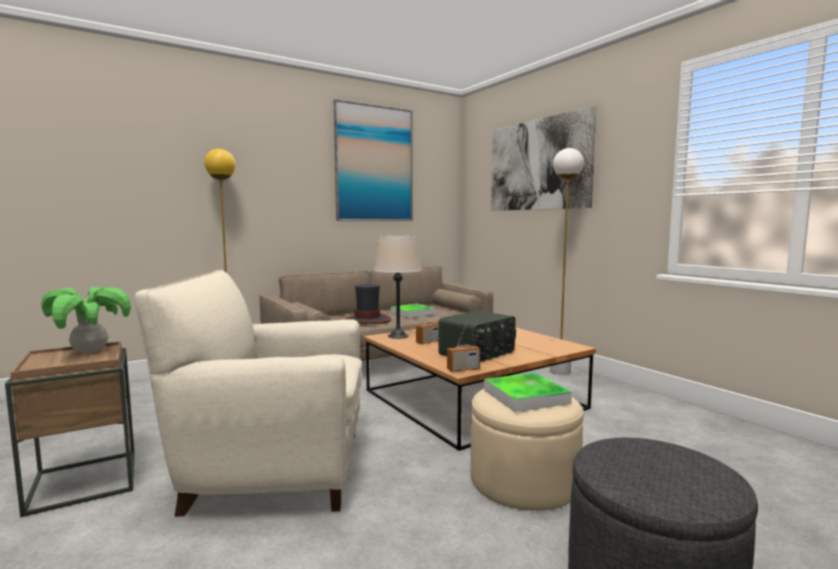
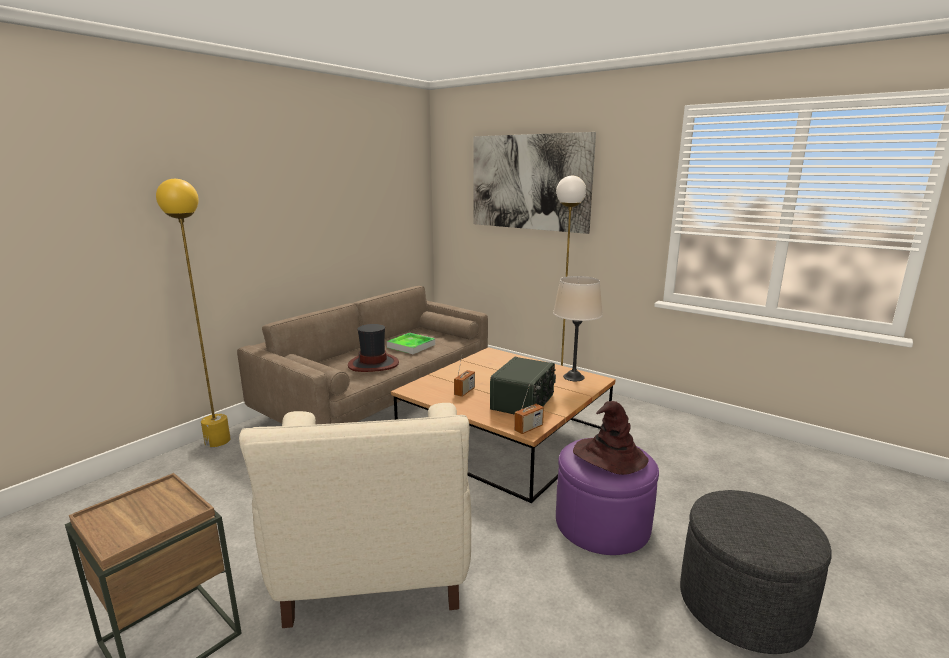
camera: 20 degrees left, 10 degrees up
(90, 352) = (153, 499): potted plant -> none
(274, 468) = (374, 565): beige armchair -> beige armchair turned 75 degrees counterclockwise
(374, 164) = (346, 176): picture -> none
(398, 336) = (427, 386): beige table lamp -> beige table lamp (574, 377)
(524, 480) = (602, 523): beige ottoman -> purple ottoman
(526, 396) = (609, 457): tray -> brown hat

